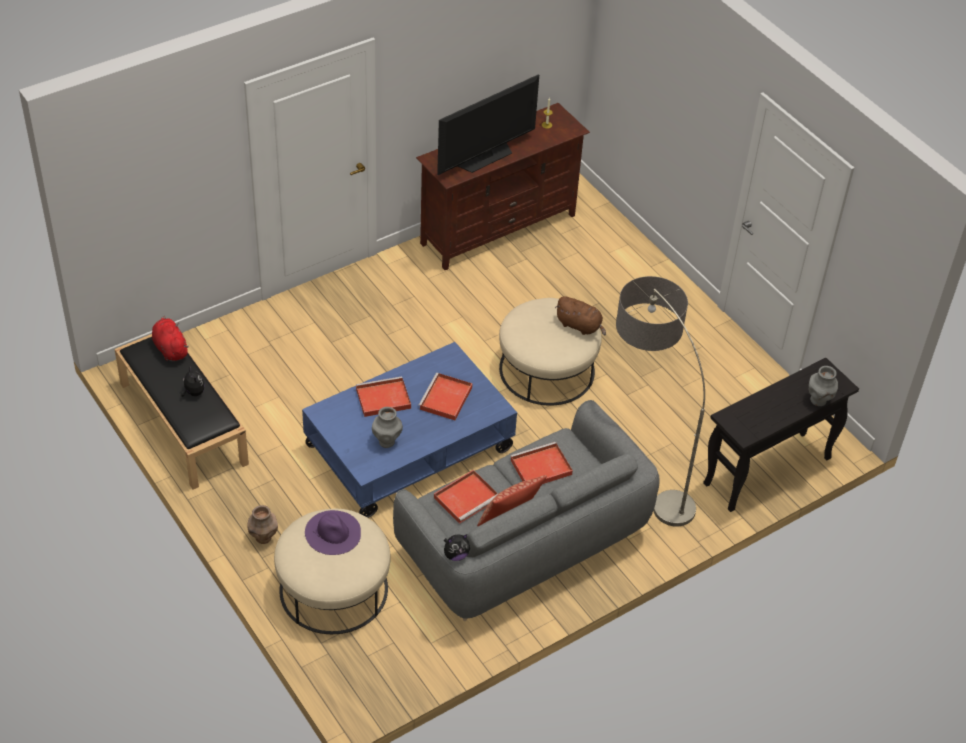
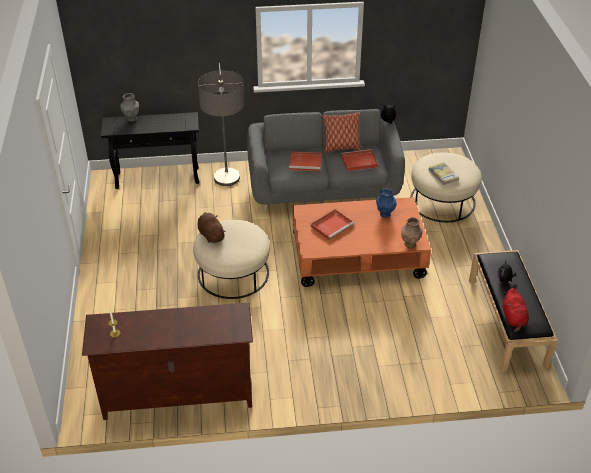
camera: 150 degrees left, 5 degrees down
(263, 538) = (474, 237): brown vase -> brown vase (410, 244)
(333, 532) = (443, 175): purple hat -> book
(382, 399) = (373, 238): red tray -> none
(387, 441) = (384, 214): grey vase -> blue vase
(409, 448) = (357, 255): blue coffee table -> orange coffee table
(485, 157) = (194, 320): television -> none

